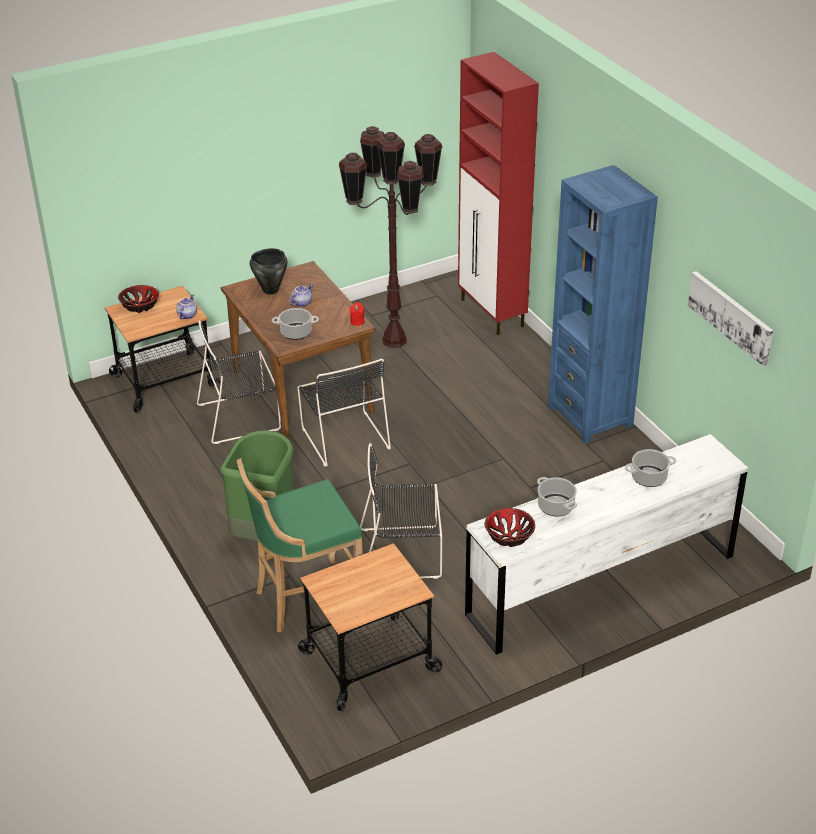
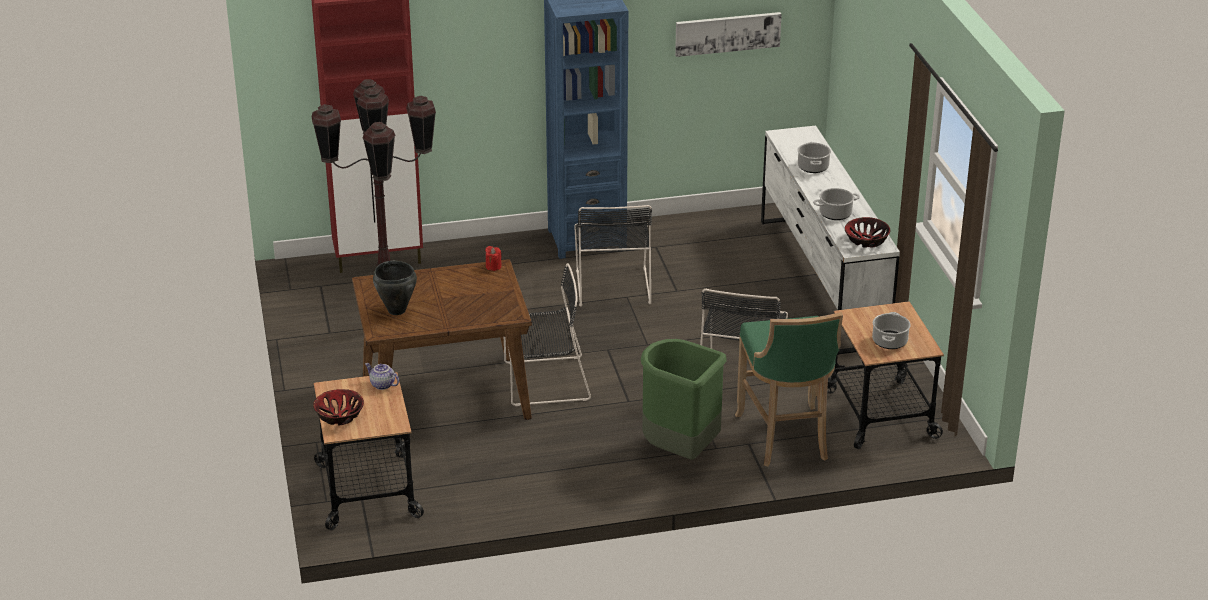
camera: 75 degrees left, 5 degrees down
(242, 416) = (470, 443): black chair -> black chair (613, 285)
(296, 332) = (491, 304): cooking pot -> cooking pot (889, 341)
(301, 303) = (435, 294): teapot -> none

